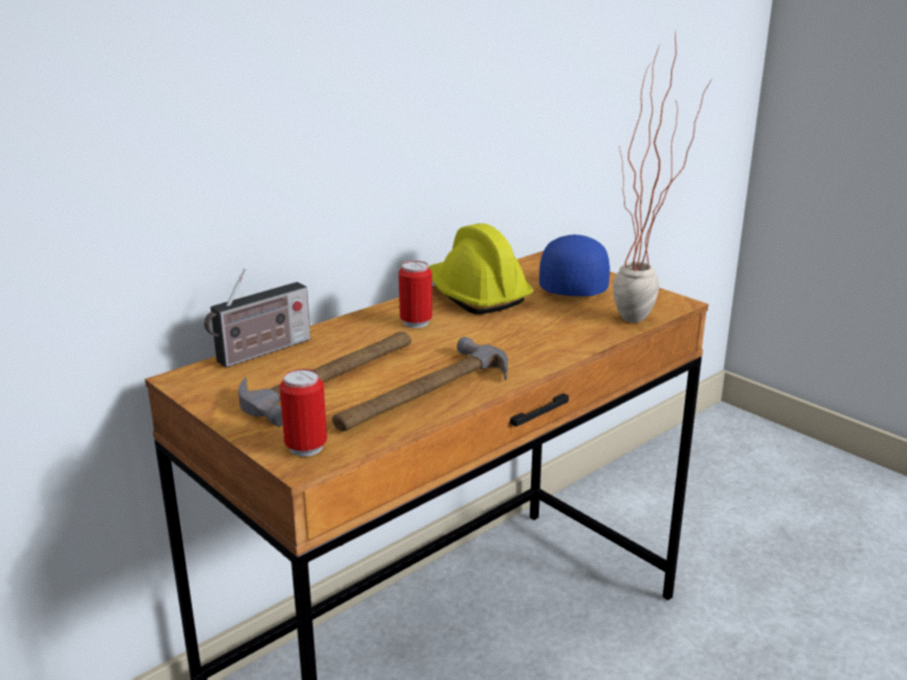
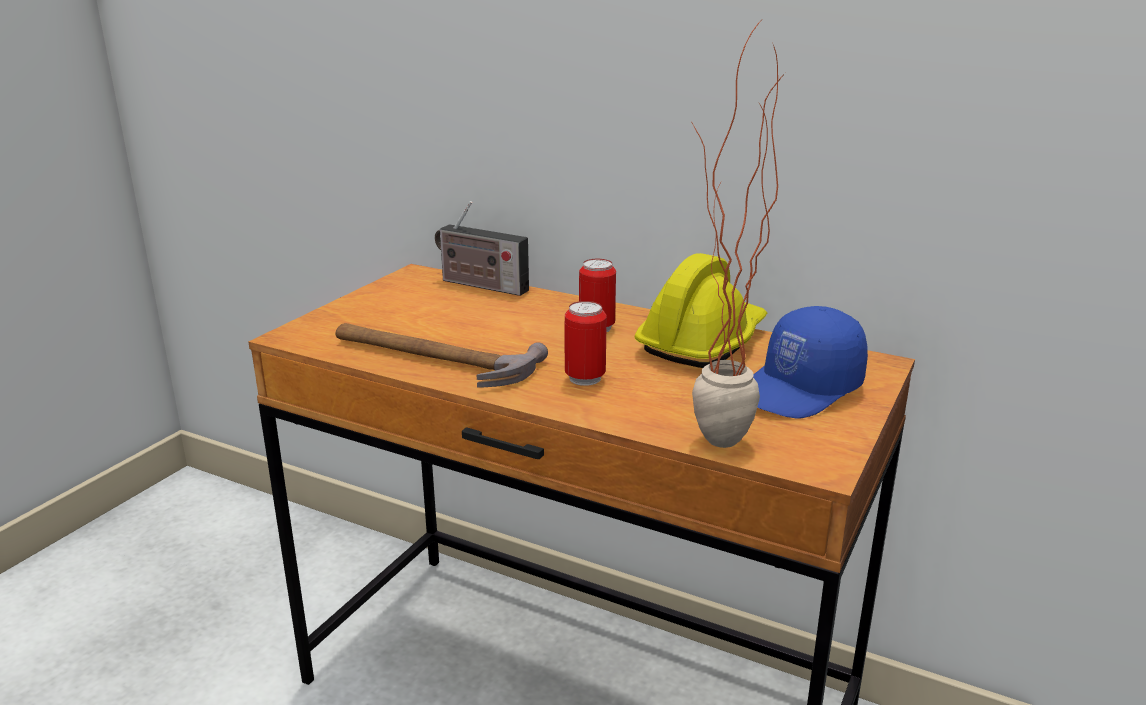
camera: 70 degrees right, 0 degrees up
(306, 448) = (311, 333): can -> can (585, 378)
(332, 377) = (445, 318): hammer -> none
(572, 285) = (801, 390): blue cap -> blue cap turned 150 degrees clockwise

